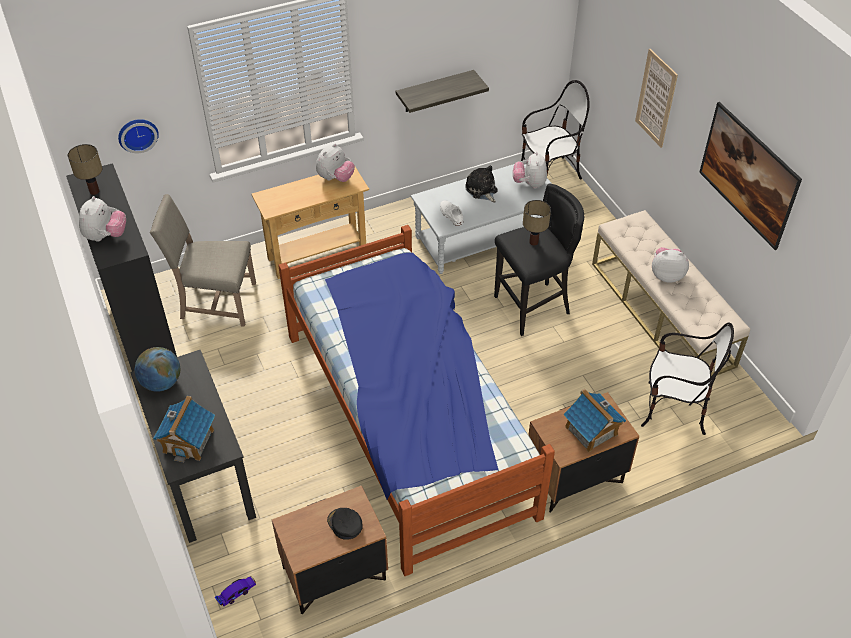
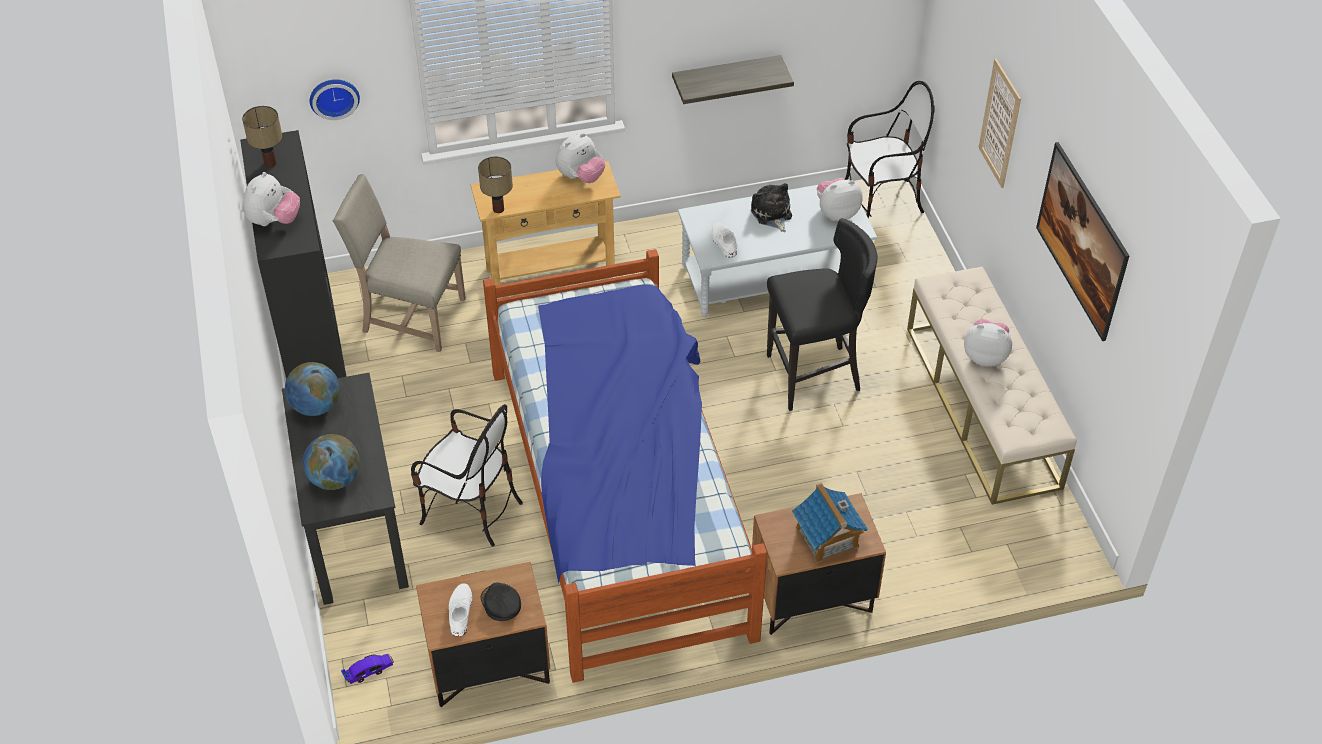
camera: 10 degrees right, 0 degrees up
(188, 441) = (335, 479): toy house -> globe
(313, 536) = (460, 611): none -> white shoe
(529, 184) = (836, 213): plush toy -> plush toy turned 60 degrees clockwise
(533, 242) = (813, 292): table lamp -> table lamp (498, 210)
(674, 410) = (963, 532): chair -> chair (470, 510)

